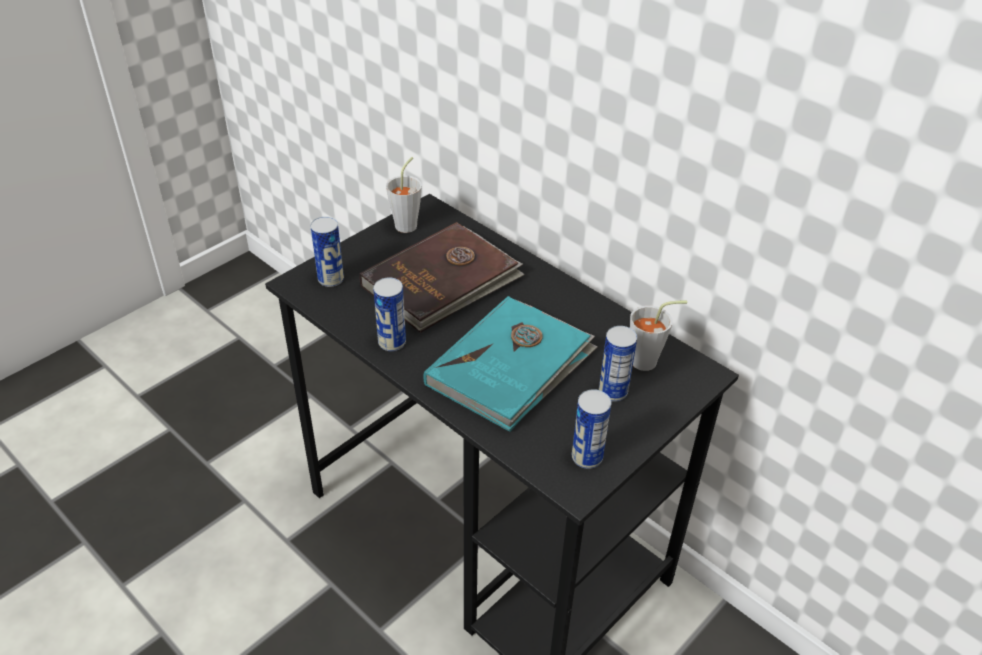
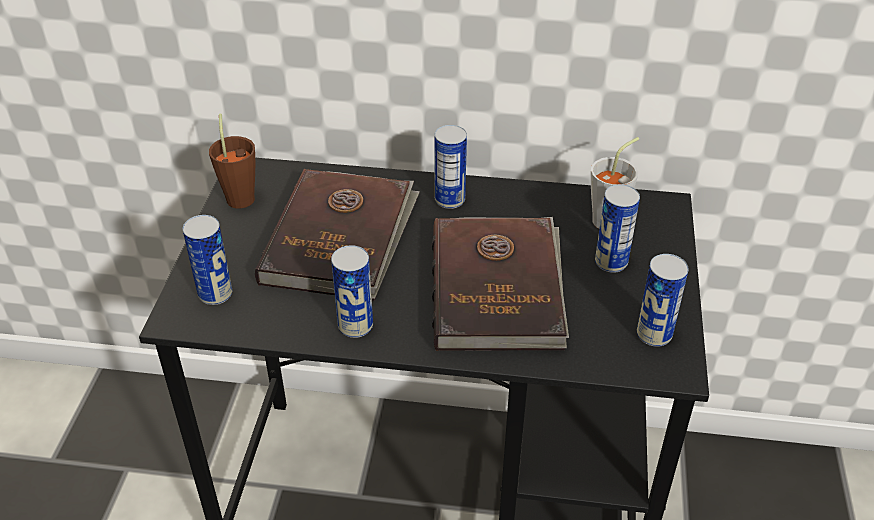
camera: 35 degrees left, 0 degrees up
(408, 223) = (240, 195): grey cup -> brown cup
(511, 366) = (499, 287): turquoise book -> brown book
(543, 291) = (449, 200): none -> can

